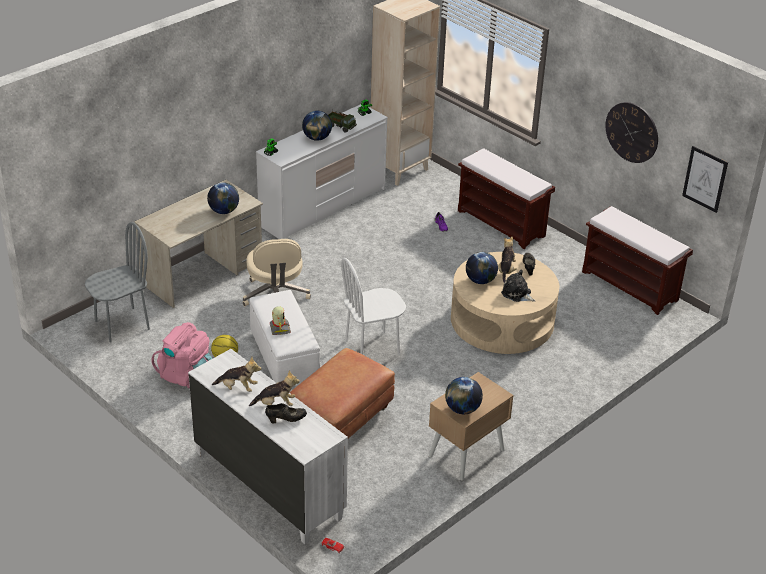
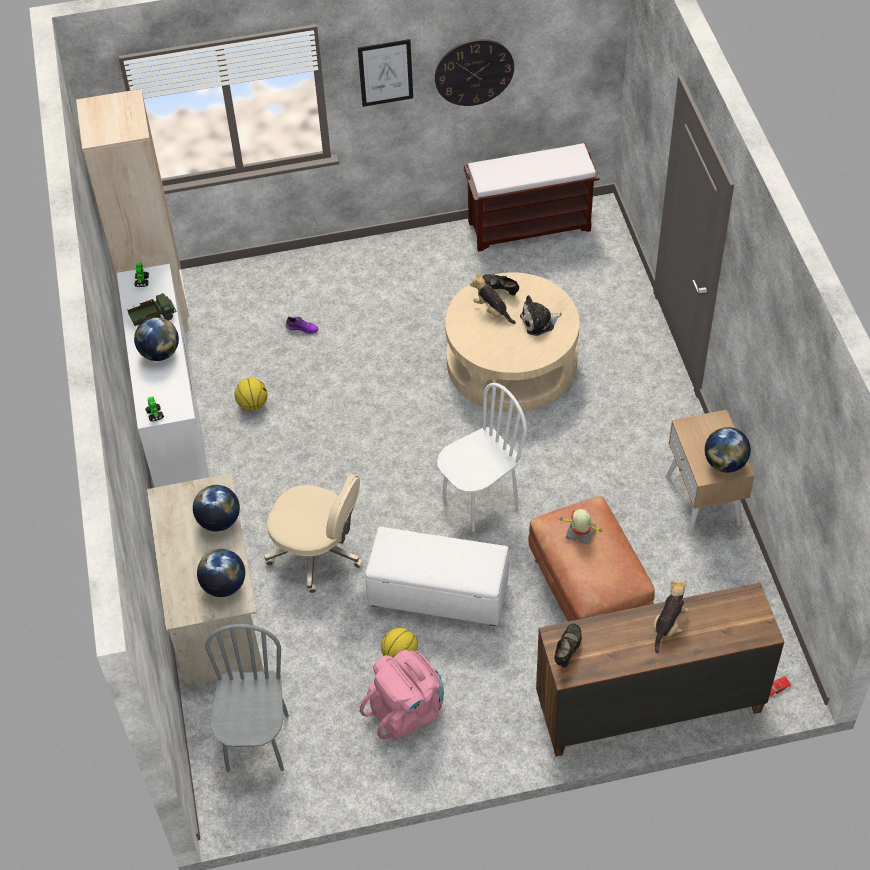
camera: 55 degrees left, 15 degrees up
(238, 388) = (617, 650): plush toy -> none
(268, 484) = (648, 706): white dresser -> brown dresser
(279, 329) = (451, 570): toy robot -> toy robot (580, 533)
(286, 419) = (700, 626): black shoe -> black shoe (567, 650)
(364, 230) = (252, 404): none -> basketball
(372, 348) = (479, 501): white chair -> white chair turned 135 degrees counterclockwise
(480, 281) = (494, 341): globe -> globe (224, 585)
(502, 223) = (341, 272): brown bench -> none
(705, 179) = (585, 65): picture -> picture (385, 72)

